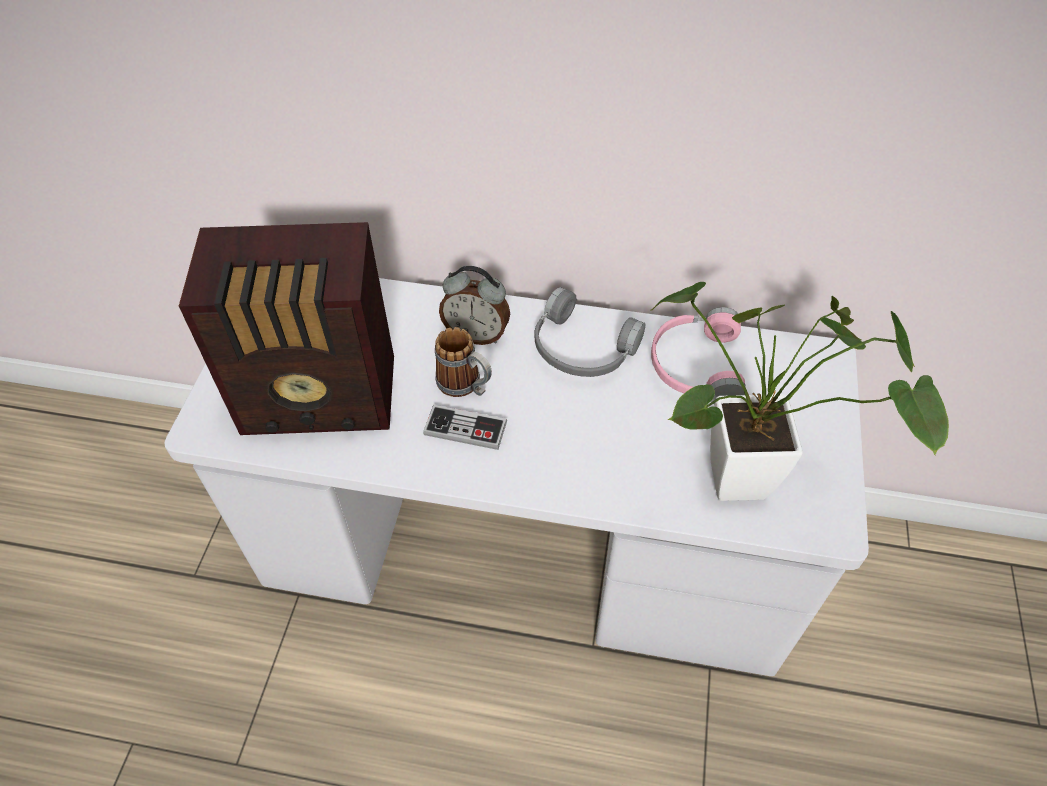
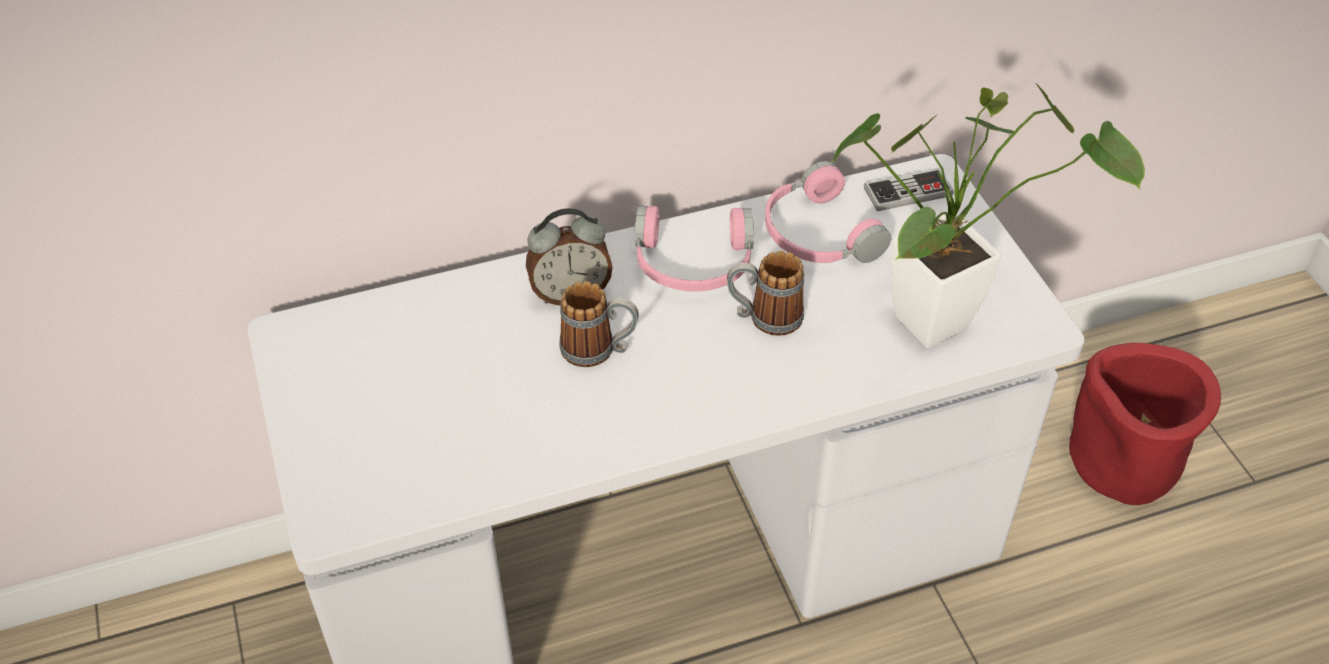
camera: 30 degrees left, 5 degrees down
(323, 398) = (449, 429): radio -> none
(465, 429) = (631, 392): game controller -> game controller (908, 192)
(581, 349) = (693, 264): grey headphones -> pink headphones
(605, 415) = (764, 318): none -> mug
(926, 651) = (1122, 463): none -> red planter

